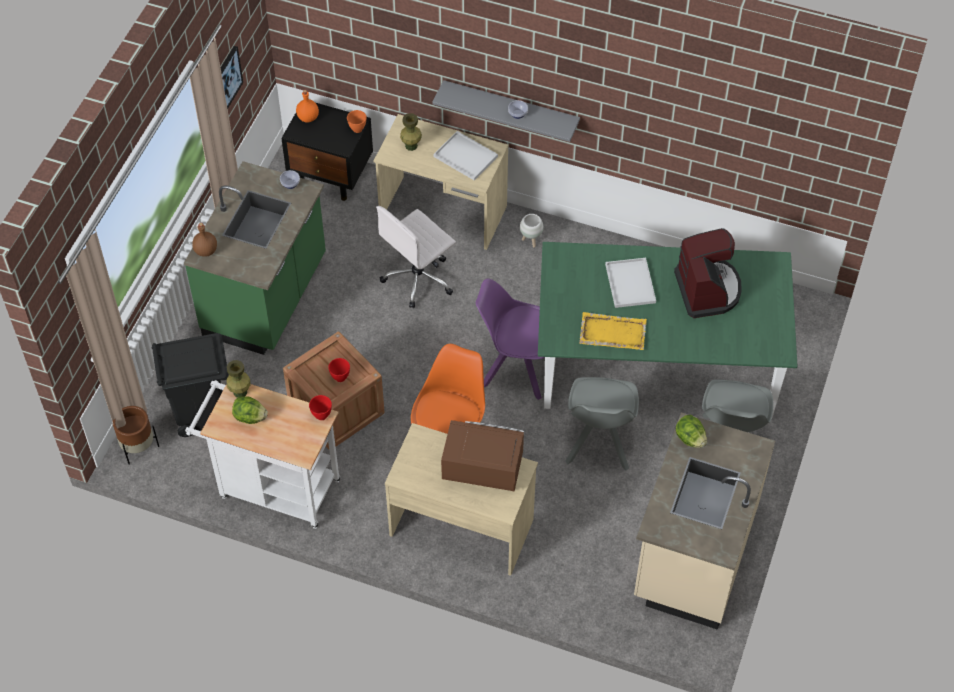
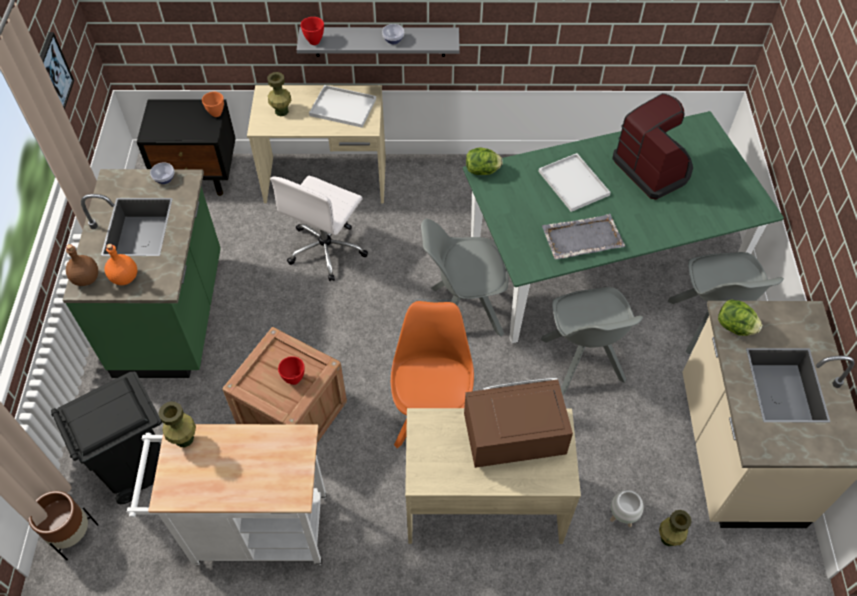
camera: 20 degrees left, 0 degrees up
(250, 417) = (208, 468): lettuce -> lettuce (482, 171)
(307, 118) = (158, 115): orange bottle -> orange bottle (124, 278)
(322, 416) = (300, 436): red bowl -> red bowl (315, 41)
(515, 368) = (463, 310): purple chair -> grey chair
(530, 241) = (423, 183): white planter -> white planter (621, 518)
(598, 599) = (668, 538): none -> green vase
(612, 333) = (581, 238): yellow tray -> grey tray

